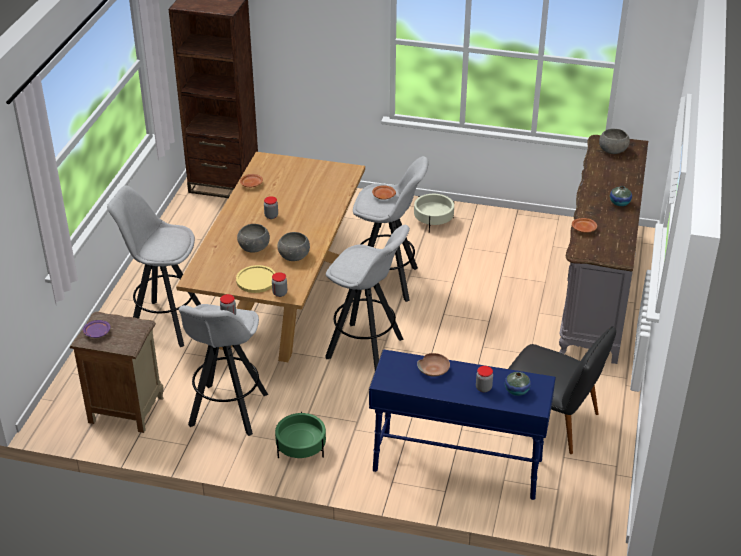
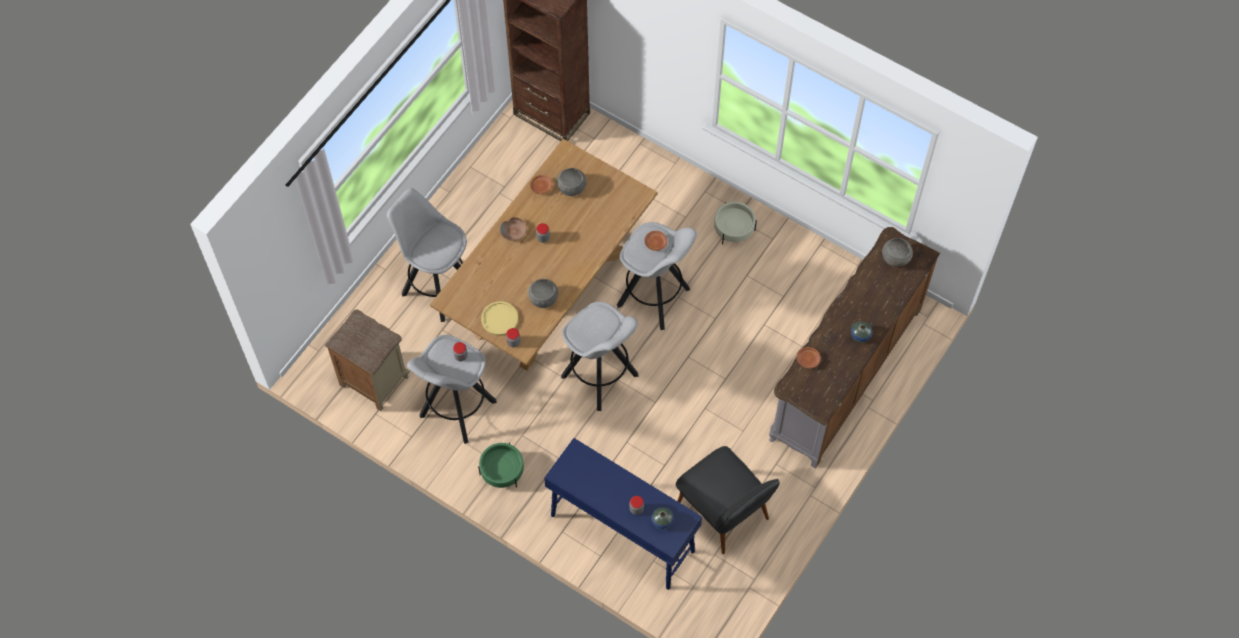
camera: 20 degrees right, 25 degrees up
(97, 333) = (350, 336): purple plate -> none
(254, 247) = (512, 276): grey bowl -> grey bowl (571, 187)
(434, 369) = (605, 474): brown bowl -> brown bowl (514, 231)

